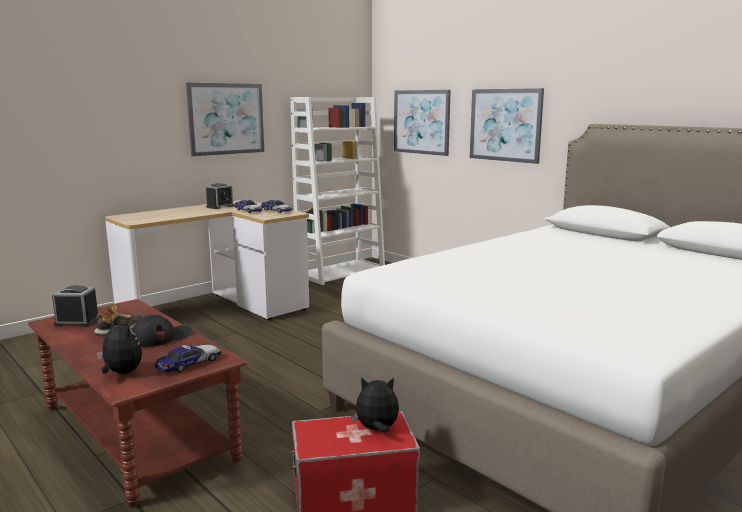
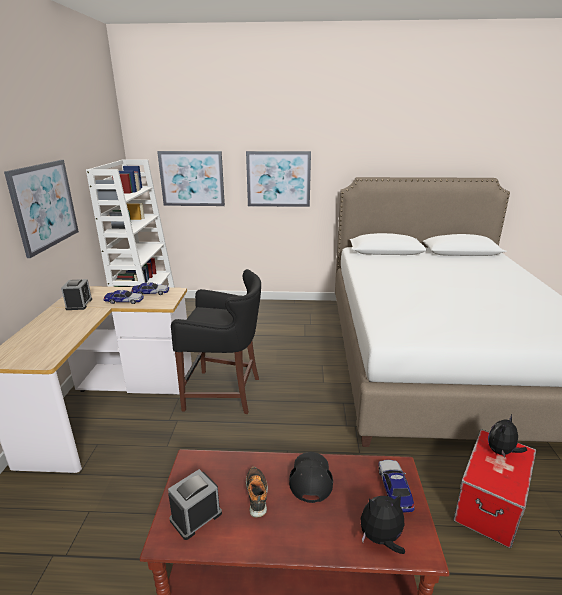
camera: 45 degrees left, 10 degrees up
(301, 332) = (225, 392): none -> black stool

